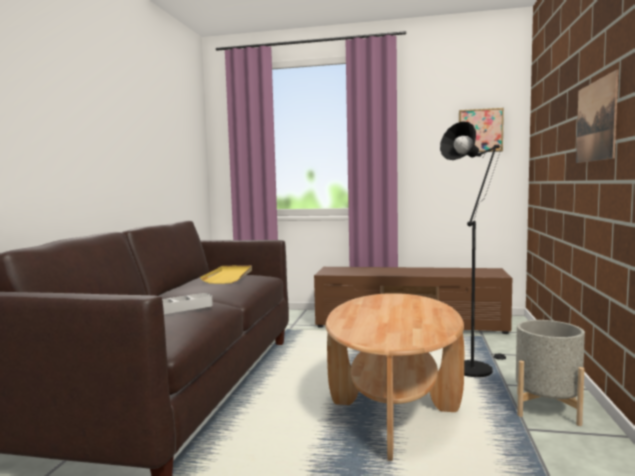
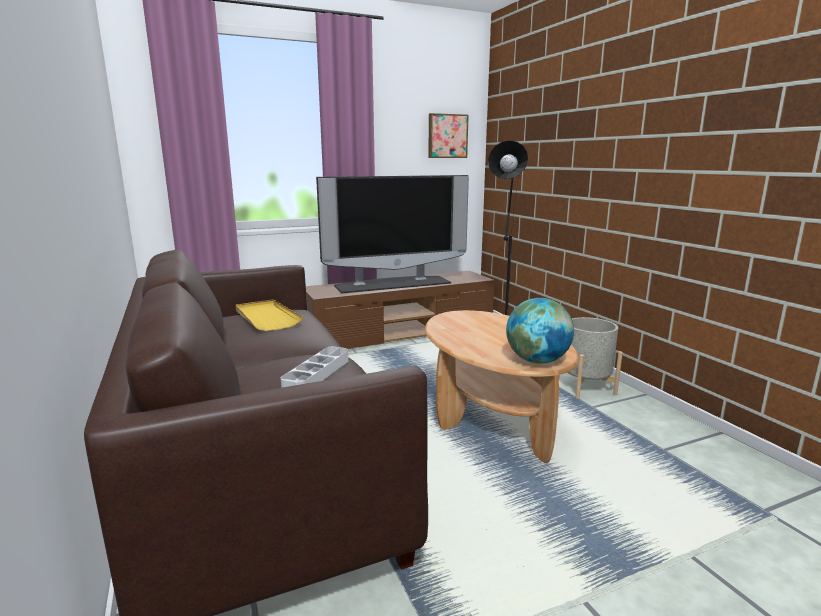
camera: 35 degrees left, 10 degrees up
(385, 339) = (537, 361): none -> globe
(400, 271) = (392, 284): none -> television
(595, 121) = (609, 149): picture -> none

